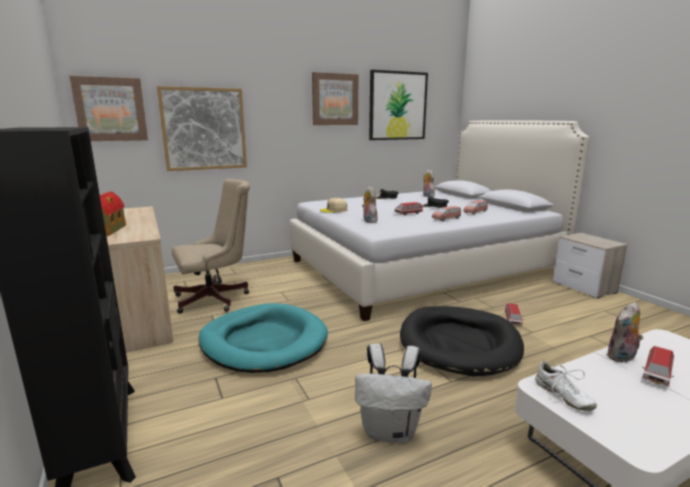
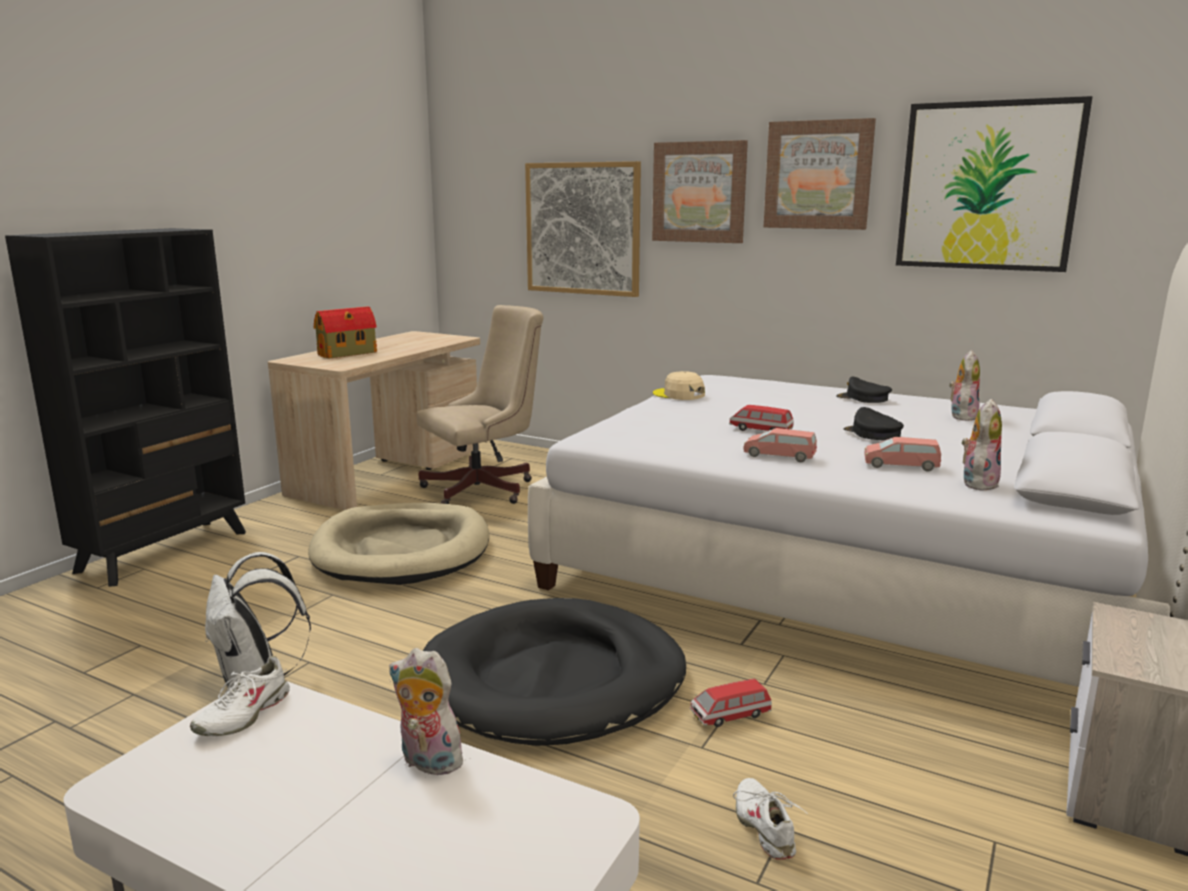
camera: 55 degrees right, 0 degrees up
(110, 109) = (476, 198): picture -> picture (699, 192)
(216, 299) = (486, 489): beige office chair -> beige office chair turned 60 degrees counterclockwise
(263, 342) = (402, 550): turquoise dog bed -> beige dog bed
(368, 221) = (647, 421): plush toy -> plush toy (977, 483)
(588, 338) = (765, 826): none -> white shoe
(656, 374) = (380, 803): toy car -> none

